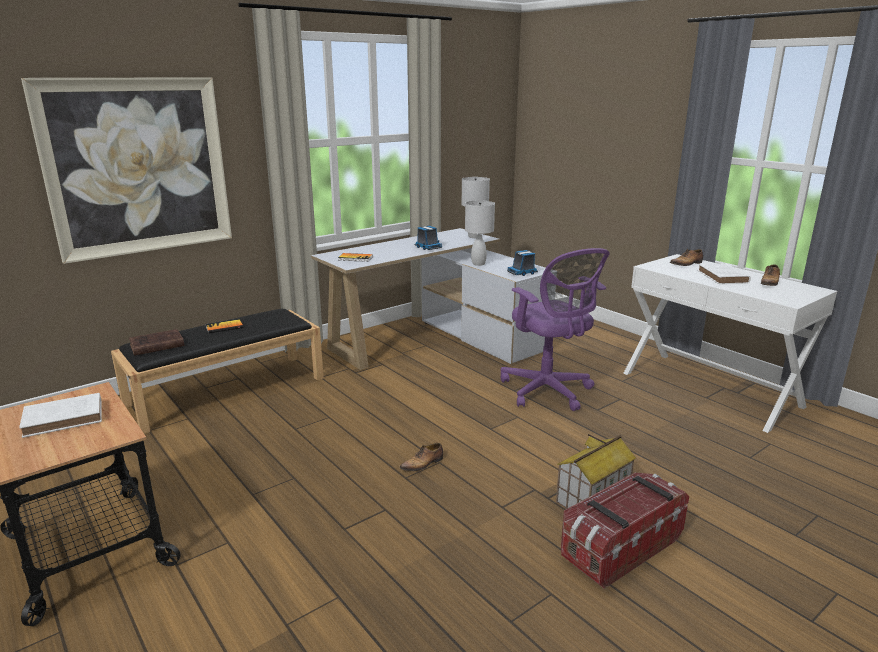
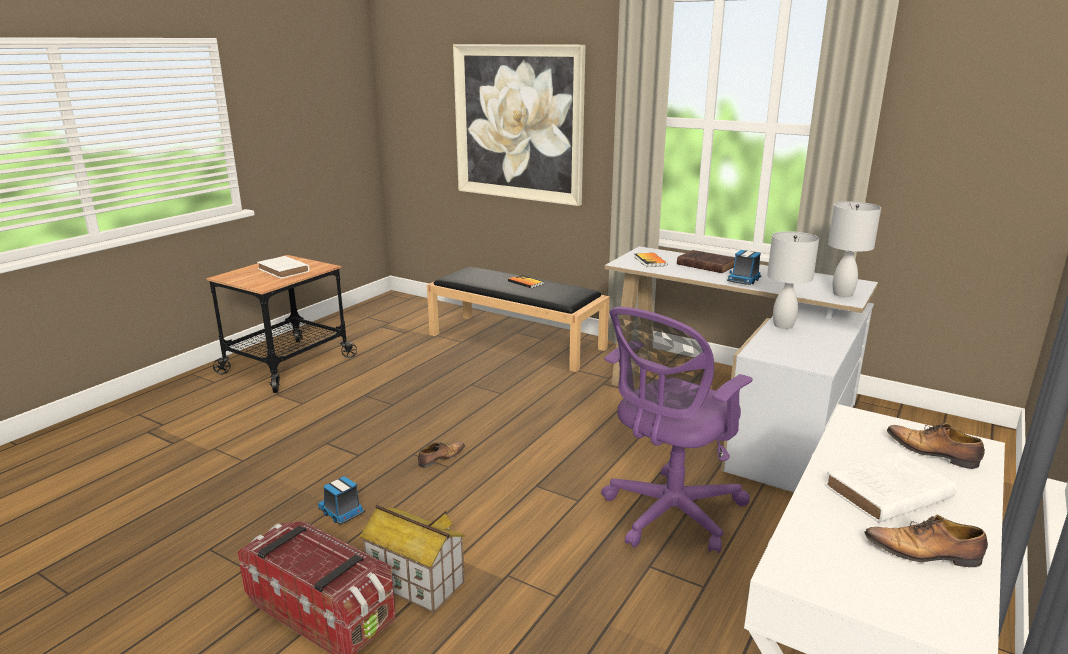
camera: 70 degrees right, 0 degrees up
(155, 346) = (470, 274): brown book -> brown book (704, 265)
(423, 464) = (440, 458): shoe -> shoe turned 105 degrees clockwise
(522, 273) = (783, 354): toy truck -> toy truck (341, 512)

